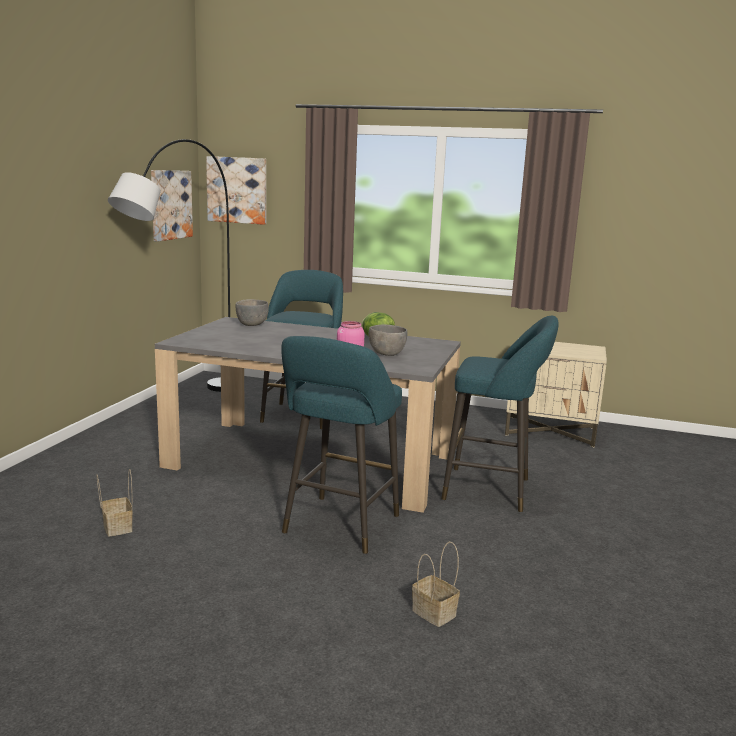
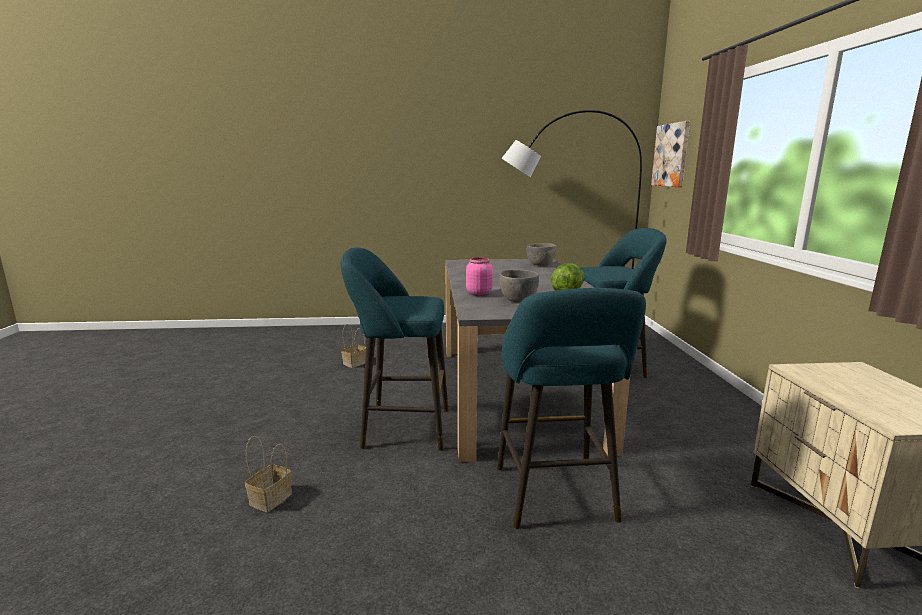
camera: 70 degrees right, 0 degrees up
(170, 204) = (604, 169): picture -> none

